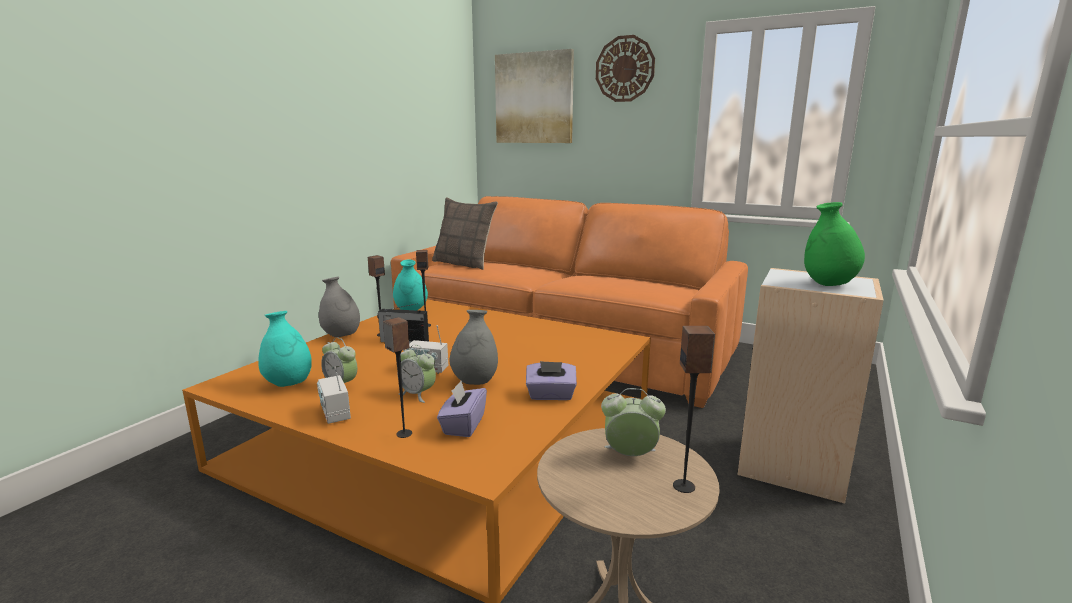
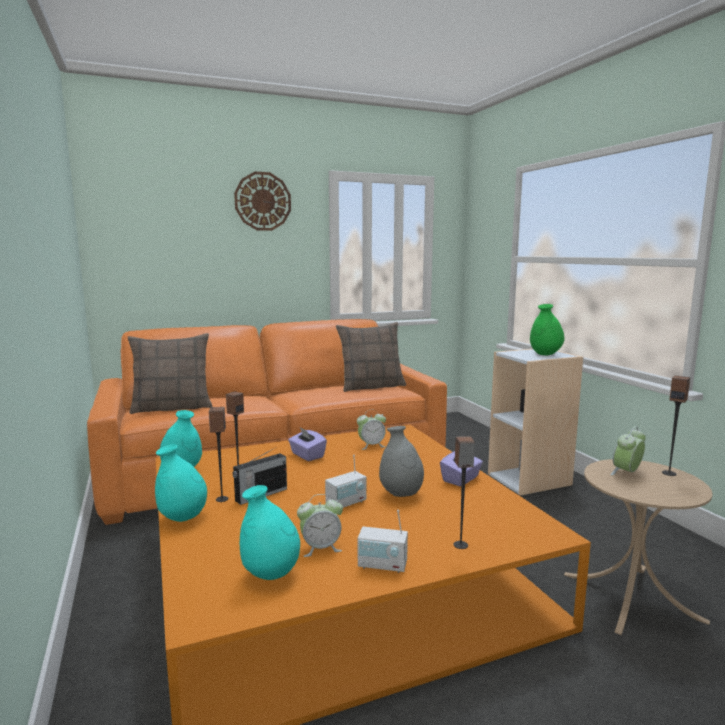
camera: 50 degrees left, 5 degrees down
(341, 336) = (183, 518): grey vase -> turquoise vase
(417, 394) = (392, 520): alarm clock -> alarm clock (371, 445)
(463, 425) = (472, 520): purple tissue box -> purple tissue box (307, 455)
(534, 98) = (164, 223): picture -> none
(651, 286) = (371, 386): none -> pillow

